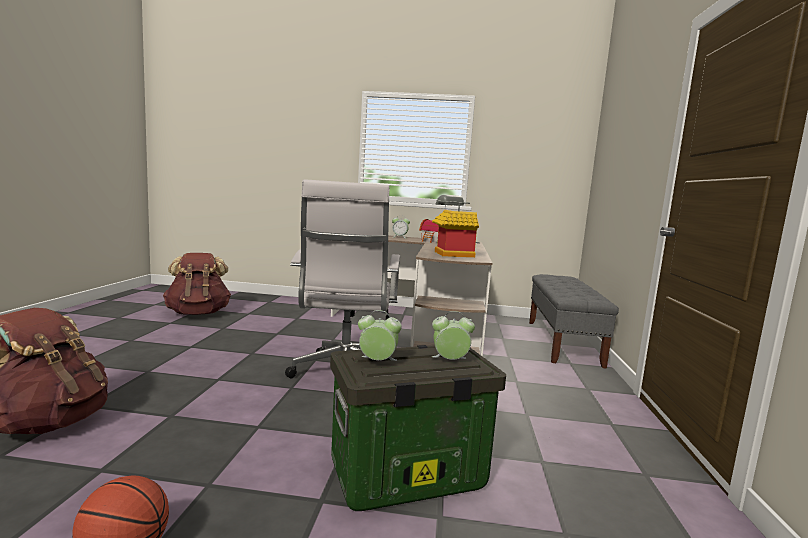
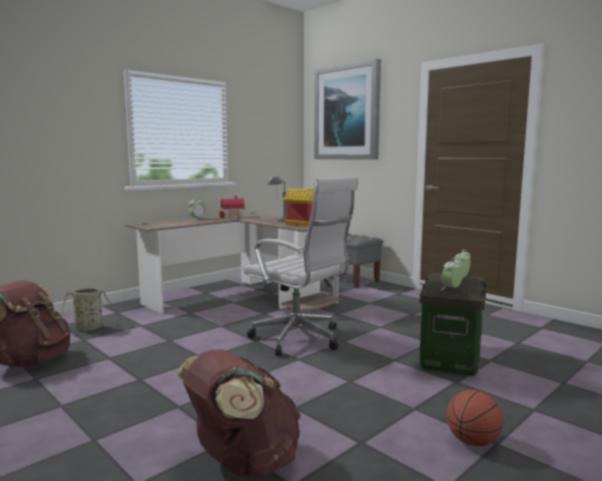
camera: 50 degrees left, 0 degrees up
(272, 309) = (91, 328): none -> basket
(623, 121) = (347, 113): none -> picture

